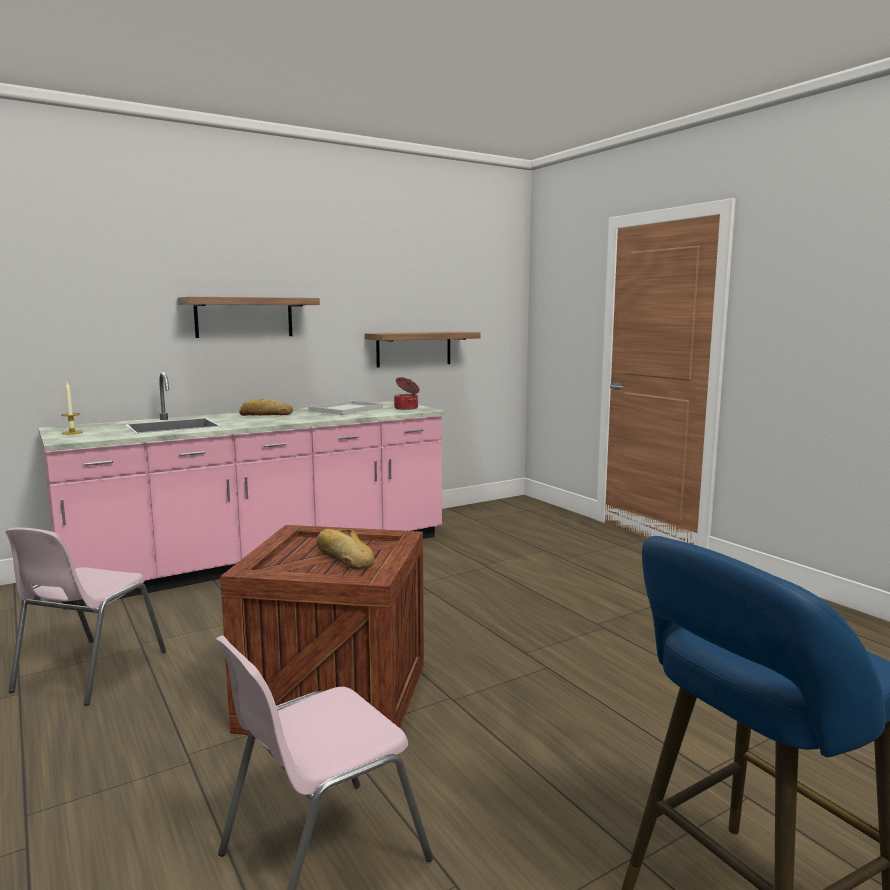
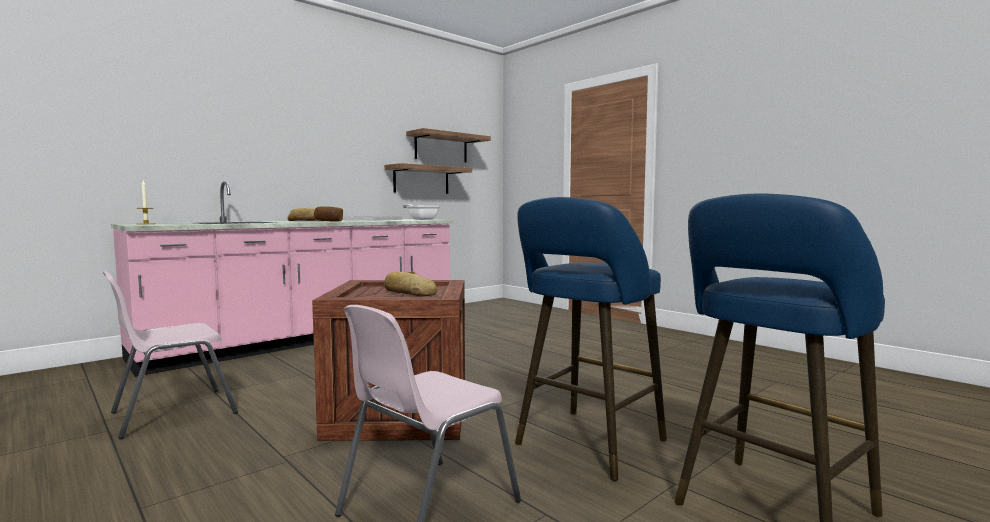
camera: 10 degrees left, 5 degrees down
(88, 672) = (172, 413): pink chair -> pink chair turned 45 degrees clockwise
(244, 317) = (290, 145): shelf -> shelf (441, 148)
(285, 419) = (328, 221): none -> bread
(406, 408) = (421, 219): cooking pot -> frying pan
(544, 776) = (586, 445): none -> blue stool

